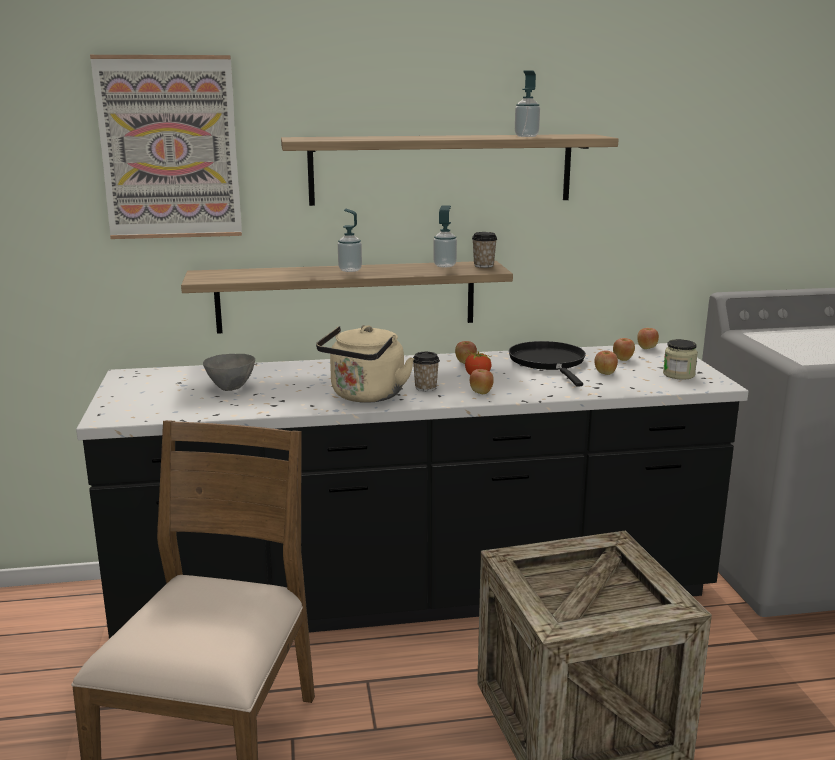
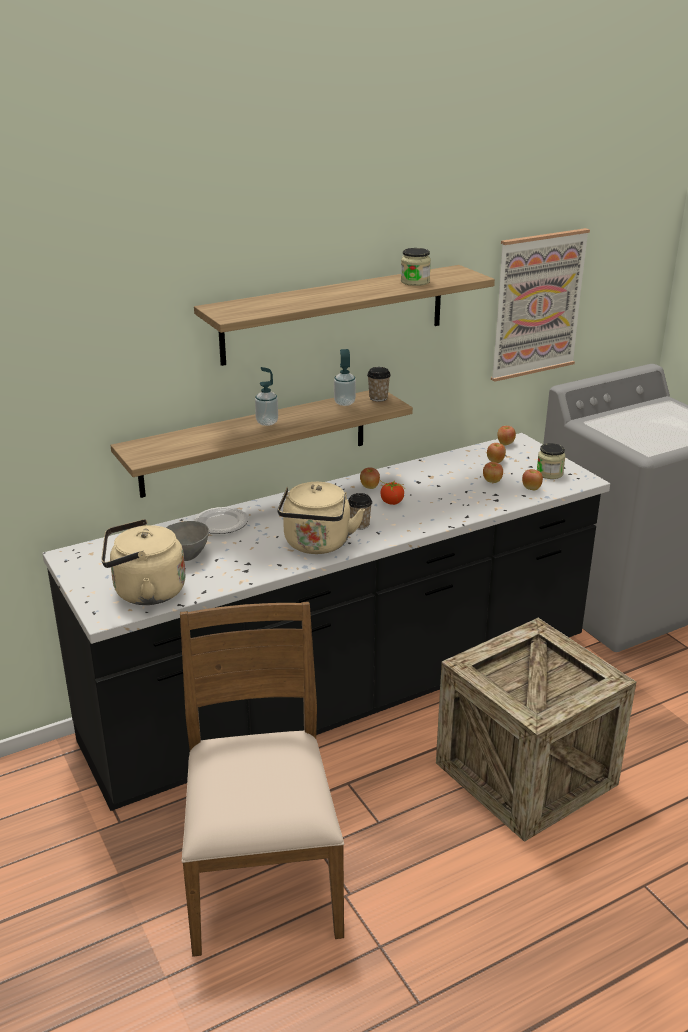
camera: 20 degrees left, 10 degrees up
(161, 407) = (145, 592): none -> beige kettle
(169, 148) = (89, 332): picture -> picture (537, 304)
(289, 370) = (220, 523): none -> plate
(481, 392) = (410, 523): apple -> apple (531, 488)
(526, 136) = (415, 282): soap dispenser -> jar
(549, 363) = (439, 475): black frying pan -> none

